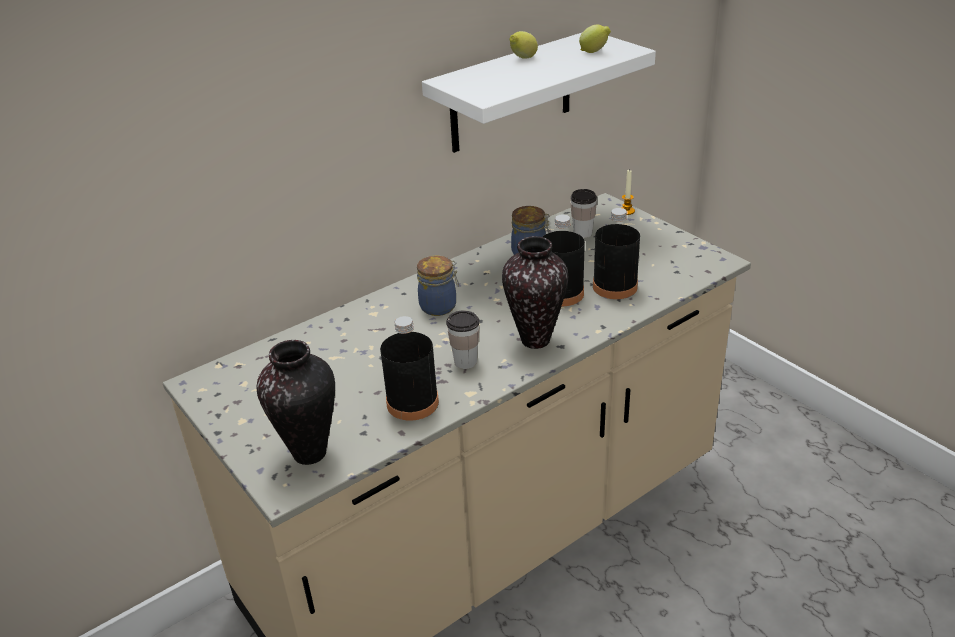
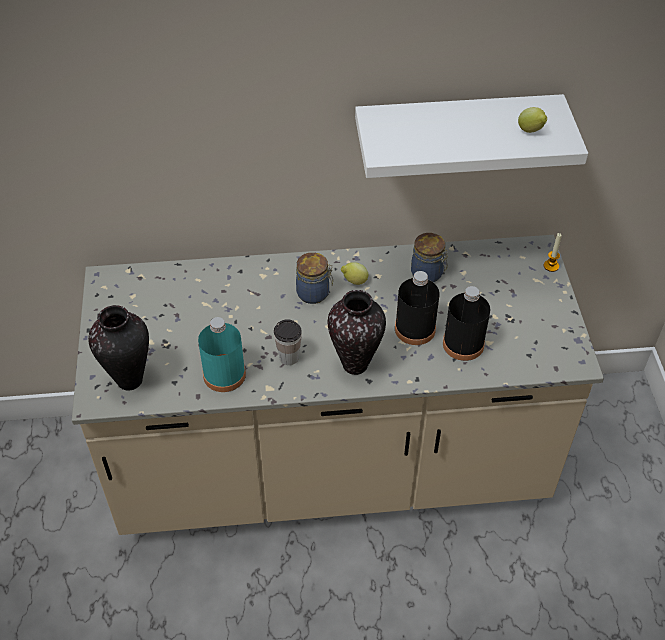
camera: 30 degrees right, 15 degrees up
(412, 403) = (224, 375): black bottle -> turquoise bottle
(522, 59) = (462, 112): lemon -> lemon (354, 281)
(582, 233) = (490, 272): cup -> none

